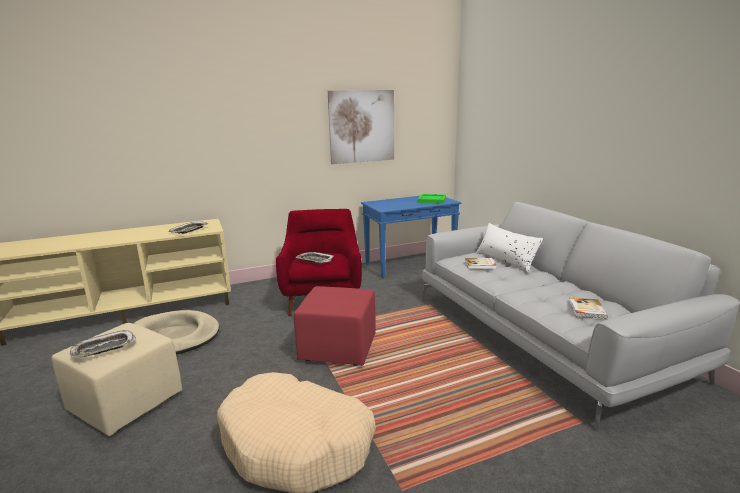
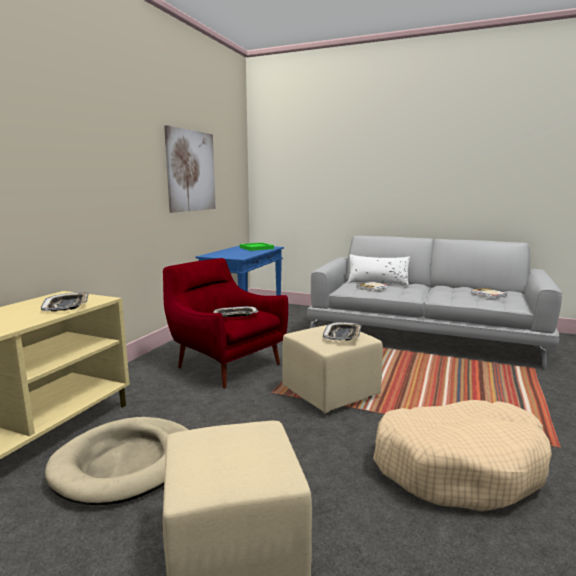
camera: 45 degrees left, 5 degrees down
(103, 348) = (239, 461): tray -> tray (343, 335)
(339, 349) = (331, 393): red ottoman -> beige ottoman

